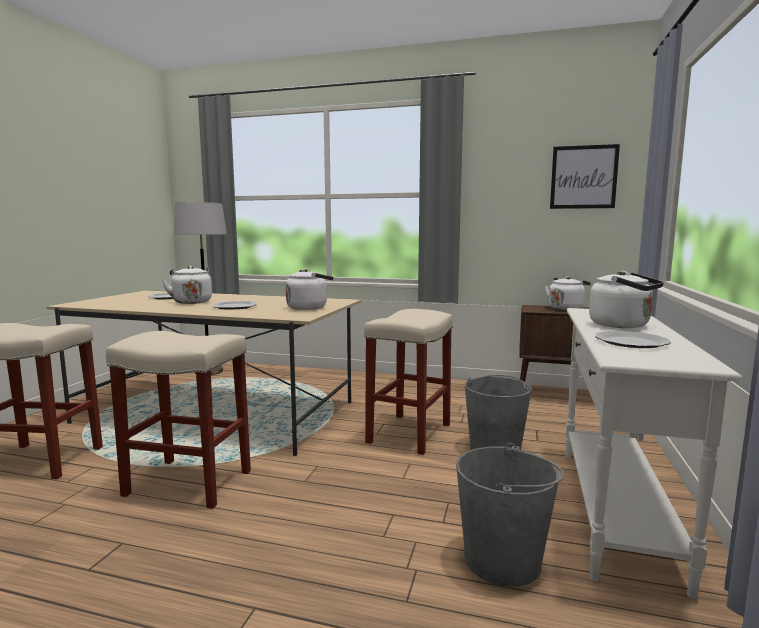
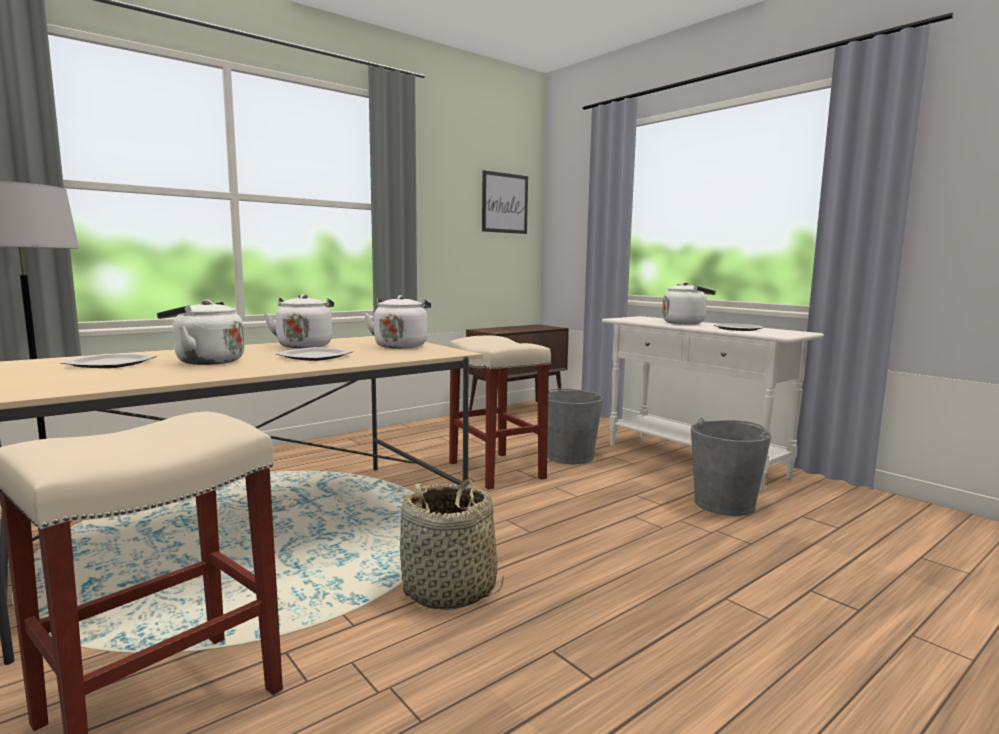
camera: 55 degrees left, 0 degrees up
(187, 483) = (450, 590): beige stool -> basket
(566, 308) = (509, 328): white kettle -> white kettle (305, 345)

